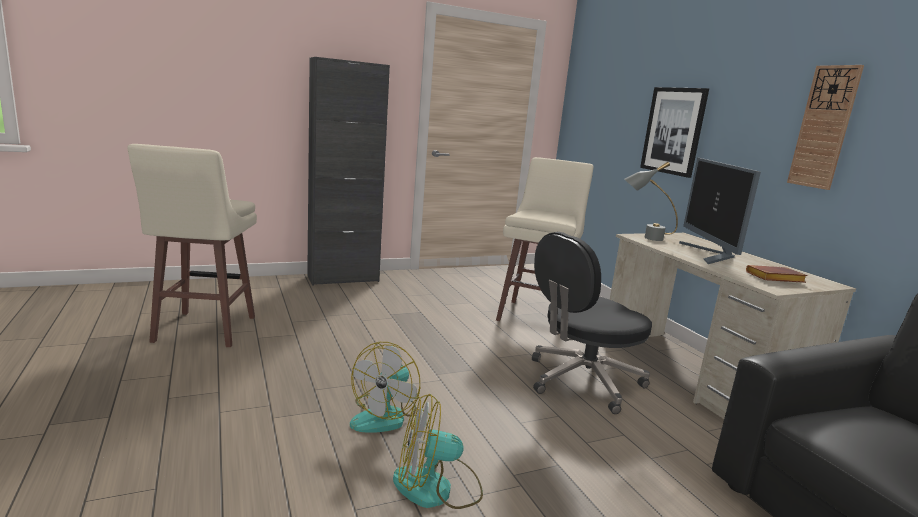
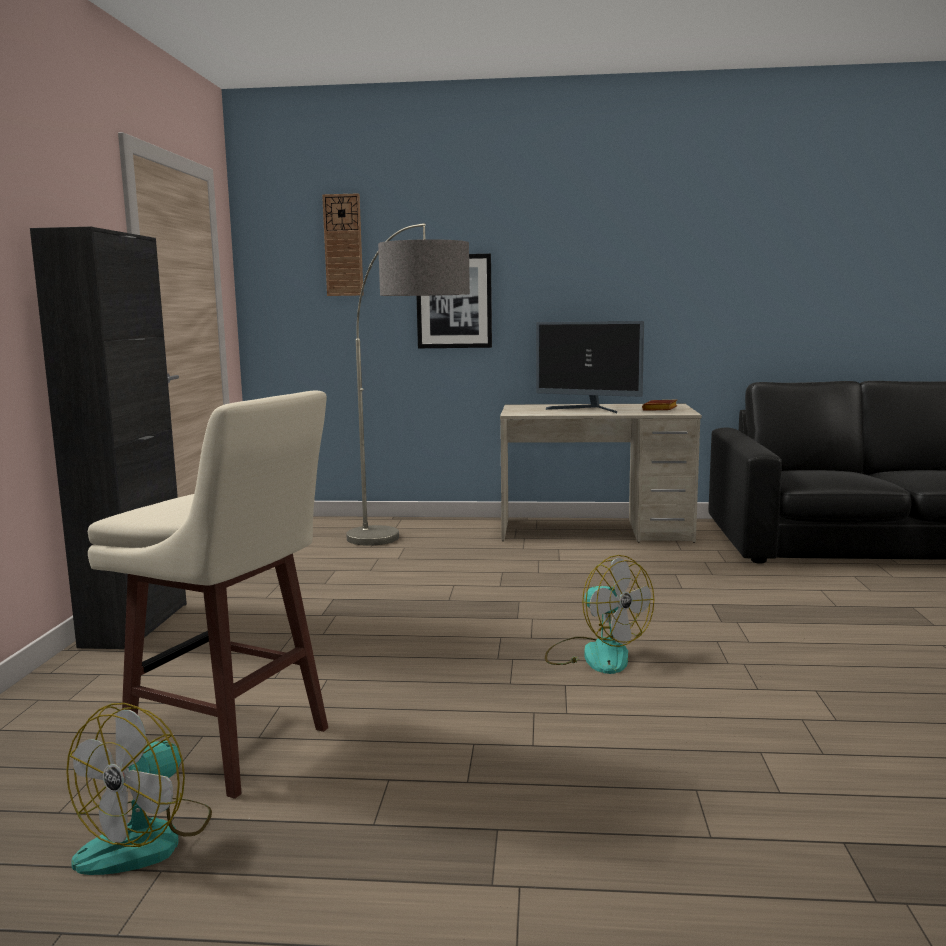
camera: 60 degrees left, 5 degrees down
(436, 488) = (733, 652): fan -> fan (147, 838)
(535, 316) = (411, 551): beige stool -> floor lamp
(582, 381) = (576, 566): black office chair -> none
(644, 237) = (519, 412): grey table lamp -> none
(824, 127) = (621, 281): wall clock -> wall clock (343, 245)

